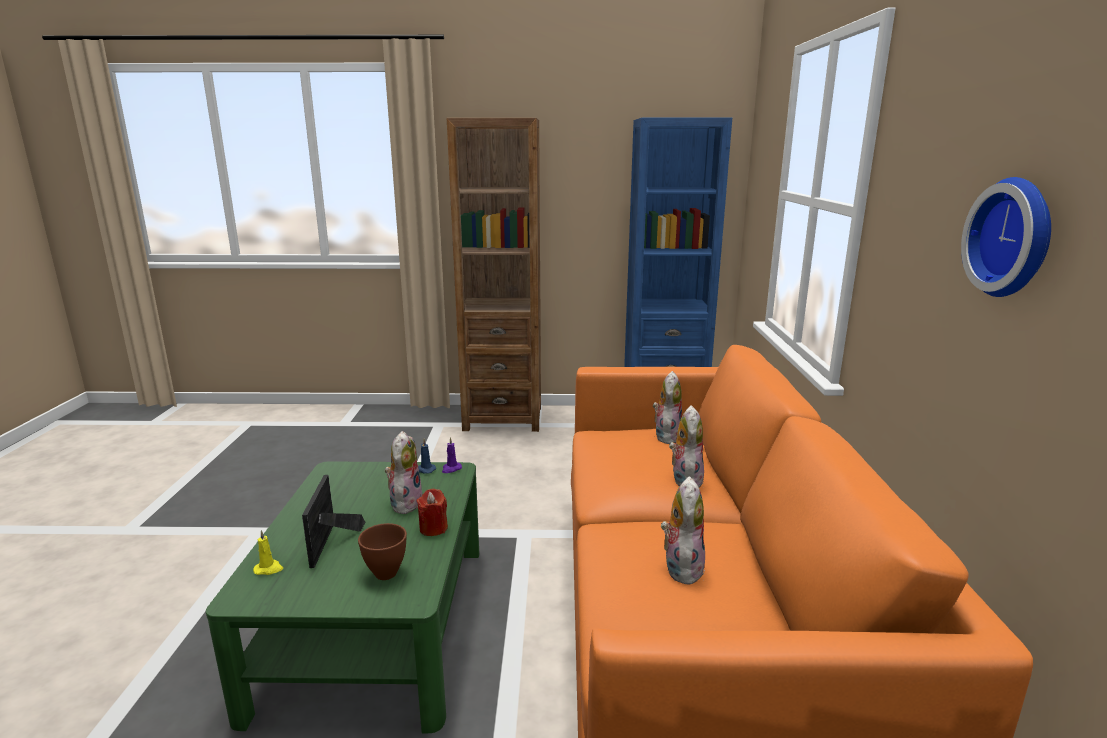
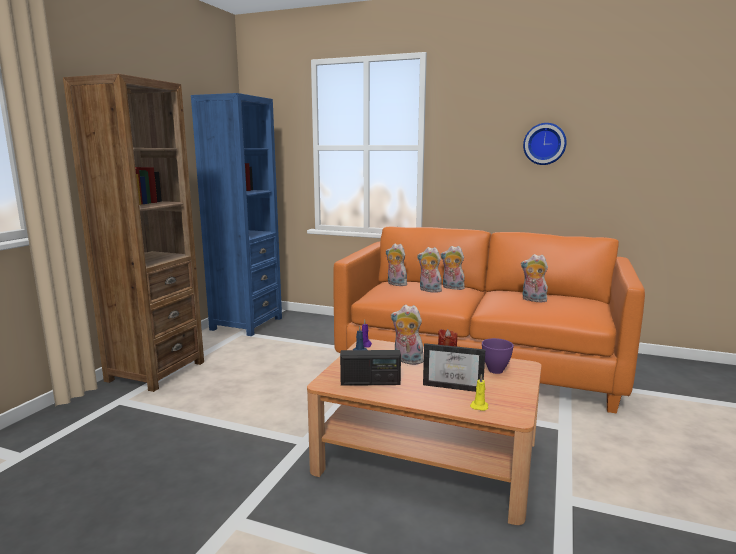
camera: 70 degrees left, 5 degrees down
(335, 491) = (370, 382): none -> radio
(376, 624) = (427, 456): green coffee table -> brown coffee table
(387, 573) = (495, 370): brown bowl -> purple bowl
(640, 461) = (429, 290): none -> plush toy

